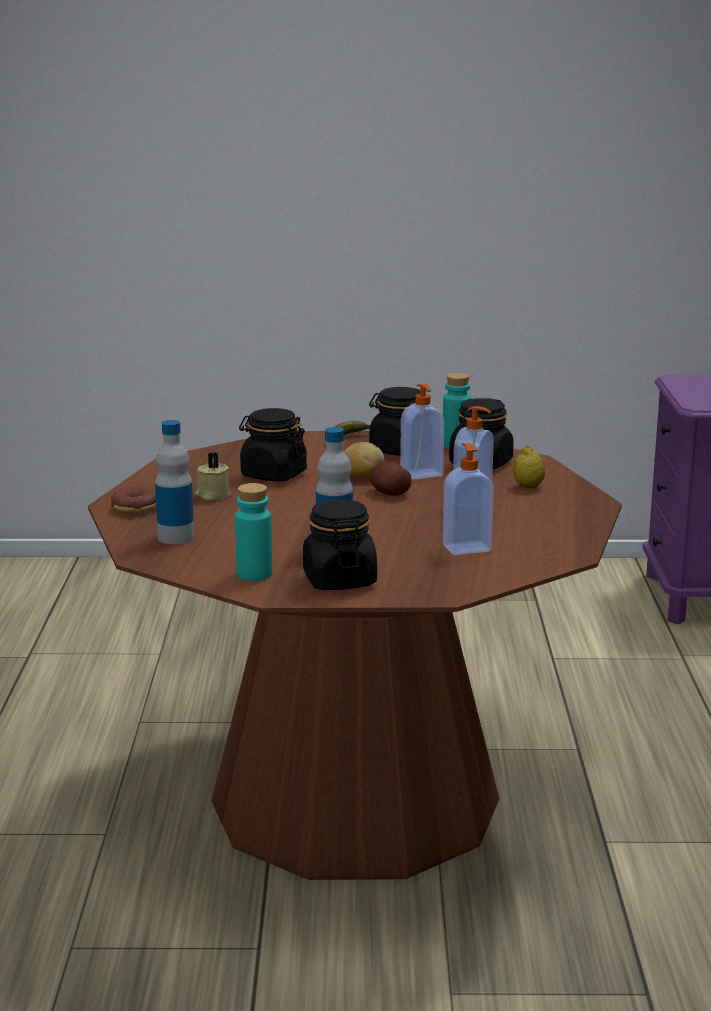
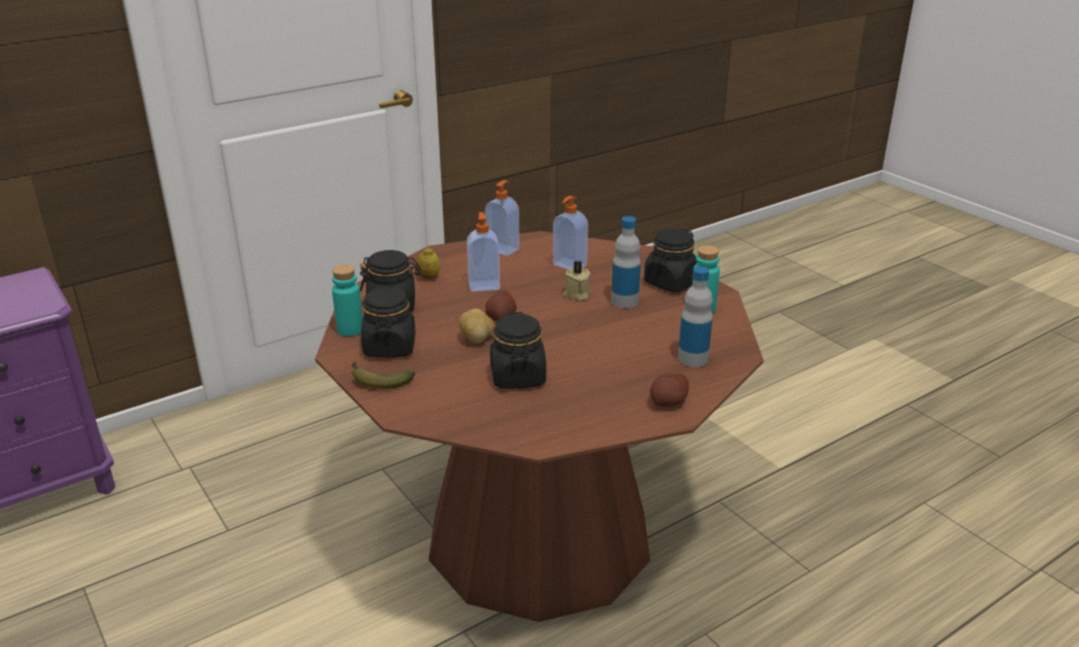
camera: 125 degrees left, 10 degrees up
(135, 508) = (668, 402): donut -> potato
(212, 495) = (597, 383): beige candle -> beige candle (577, 294)
(422, 474) = (444, 319): soap dispenser -> soap dispenser (503, 249)

